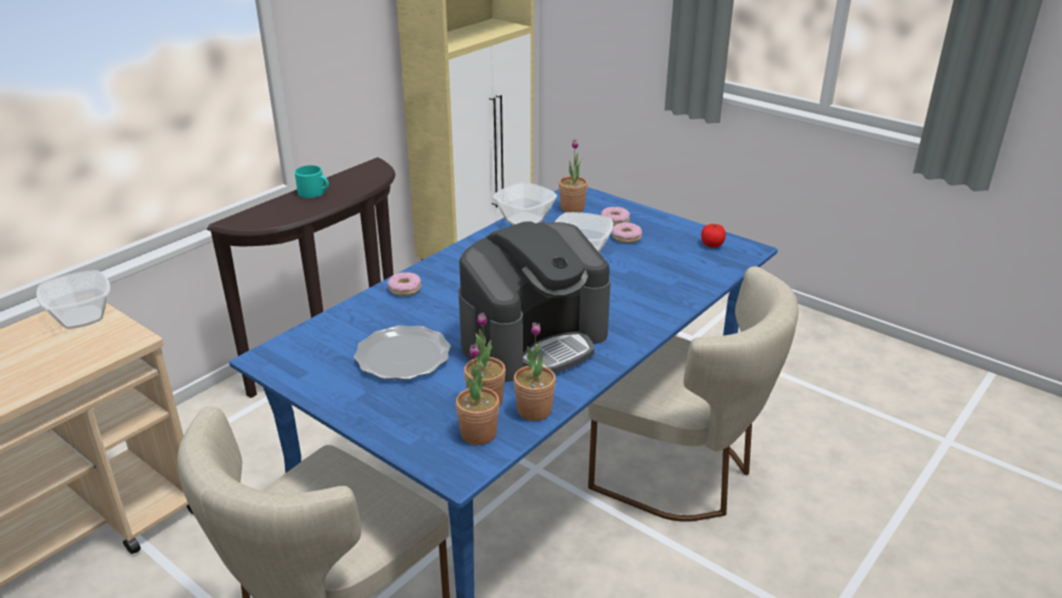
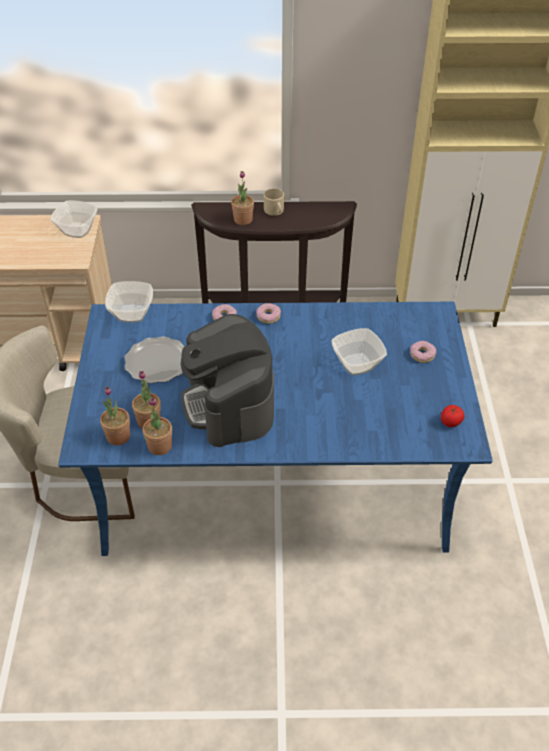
camera: 50 degrees right, 15 degrees up
(314, 192) = (275, 211): turquoise mug -> beige mug
(524, 221) = (365, 314): bowl -> bowl (131, 314)
(534, 340) = (229, 404): coffee machine -> coffee machine turned 60 degrees clockwise
(572, 208) = (413, 324): potted plant -> potted plant (243, 220)
(626, 237) = (405, 373): donut -> donut (268, 316)
(682, 474) = (349, 560): beige chair -> none

